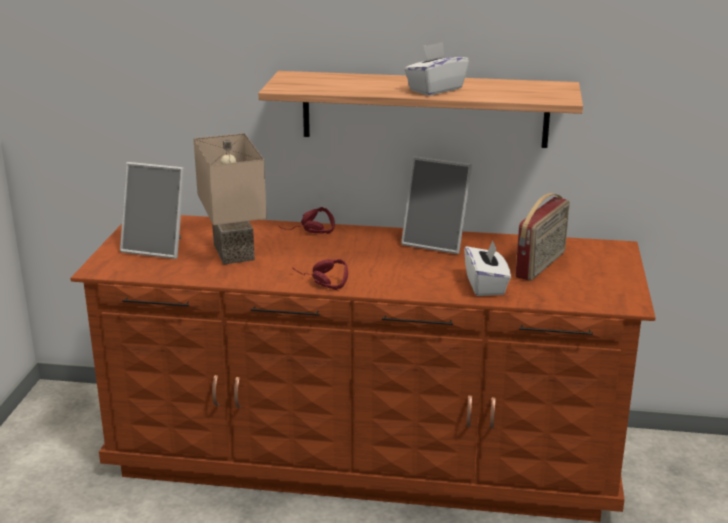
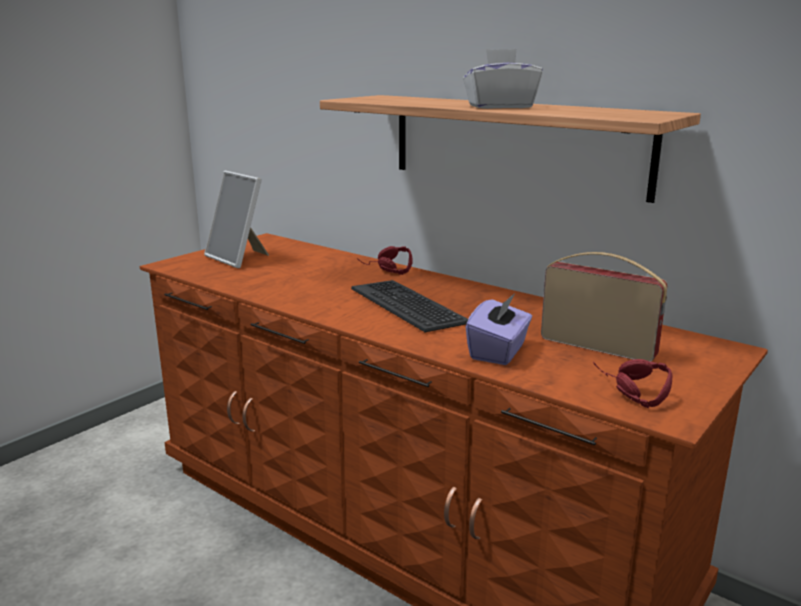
camera: 30 degrees right, 5 degrees down
(236, 252) = (295, 273): beige table lamp -> none
(318, 283) = (324, 311): red headphones -> red headphones (623, 392)
(375, 262) = (408, 306): none -> keyboard
(436, 242) = (501, 301): picture frame -> none
(486, 285) = (498, 352): white tissue box -> purple tissue box
(541, 265) = (598, 346): radio -> radio turned 120 degrees counterclockwise

